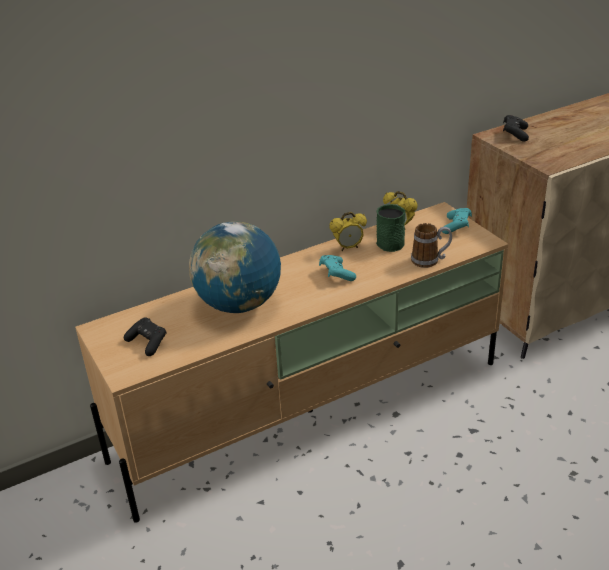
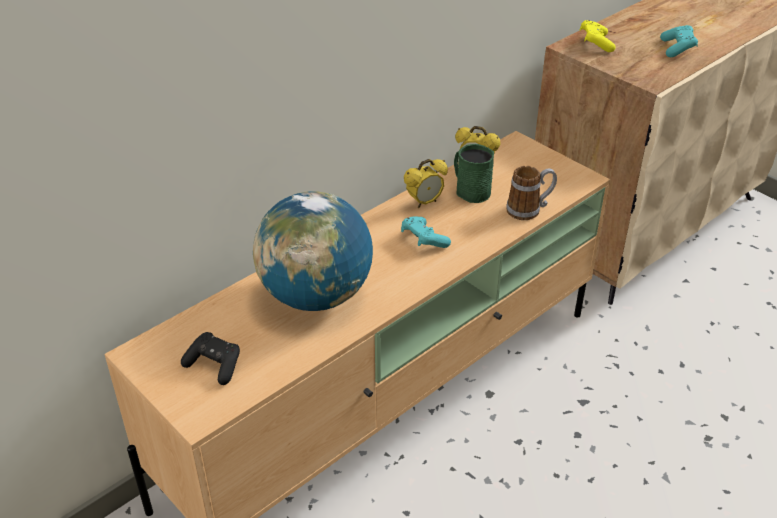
camera: 15 degrees left, 5 degrees up
(456, 227) = (543, 162): turquoise game controller -> turquoise game controller (677, 49)
(515, 134) = (595, 44): black game controller -> yellow game controller

